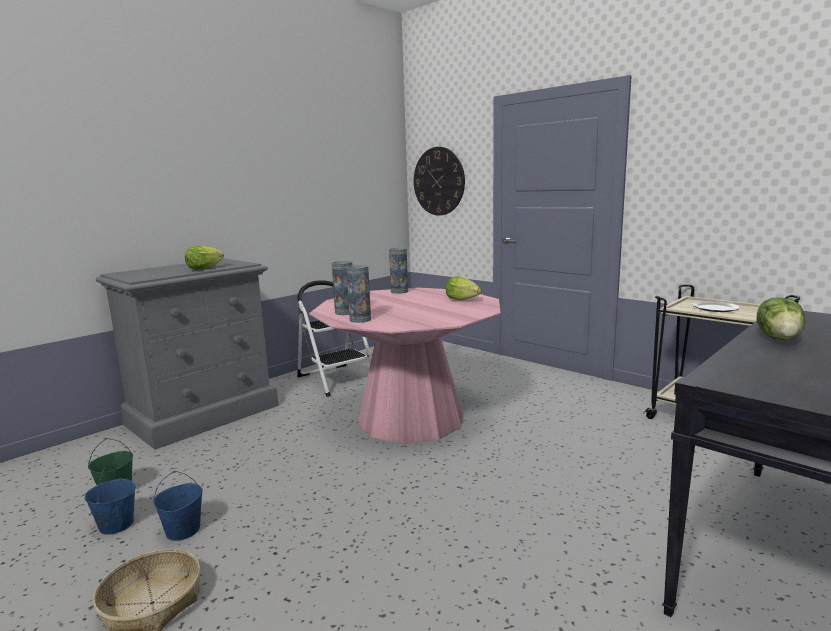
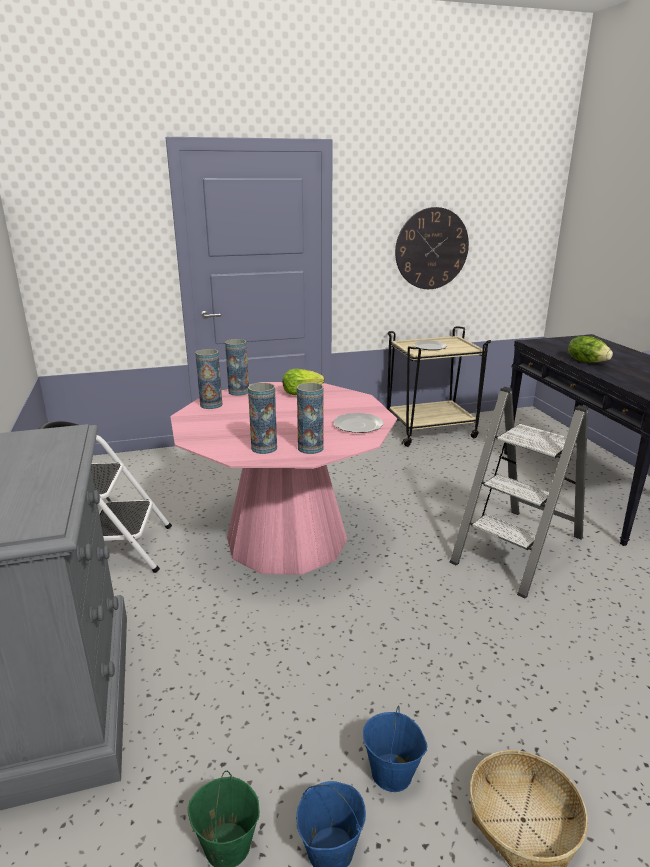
camera: 60 degrees left, 10 degrees up
(204, 268) = (44, 463): lettuce -> none
(423, 320) = (357, 425): none -> plate
(434, 290) = (238, 392): none -> vase
(438, 181) = (81, 245): wall clock -> wall clock (431, 249)
(539, 528) = (519, 548): none -> grey step ladder

